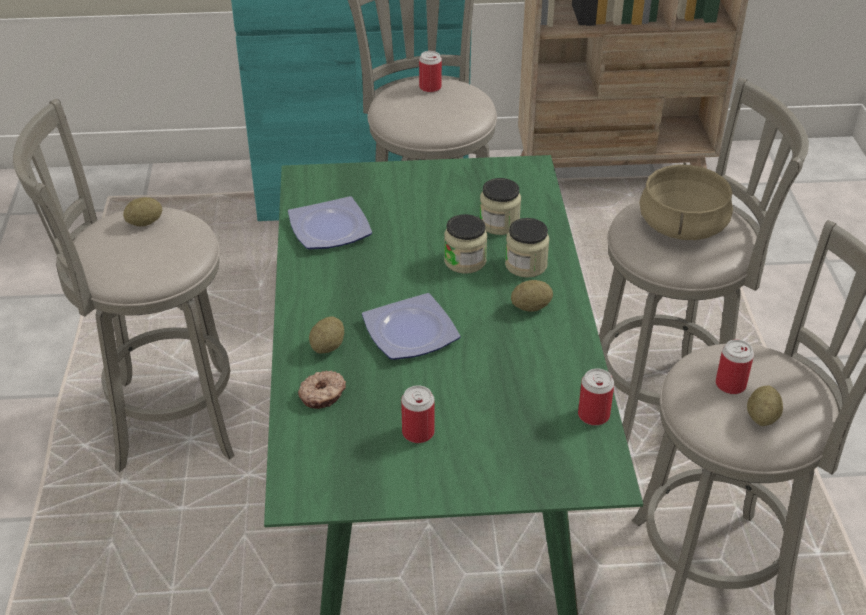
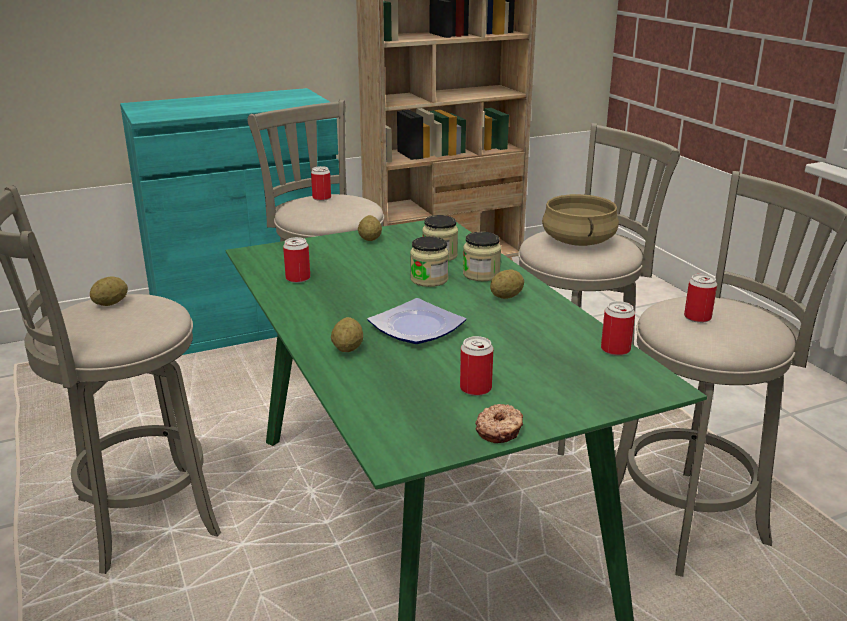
camera: 20 degrees left, 15 degrees down
(323, 395) = (367, 380): donut -> donut (500, 430)
(331, 229) = (298, 278): plate -> can
(762, 417) = (739, 331): potato -> potato (370, 239)

